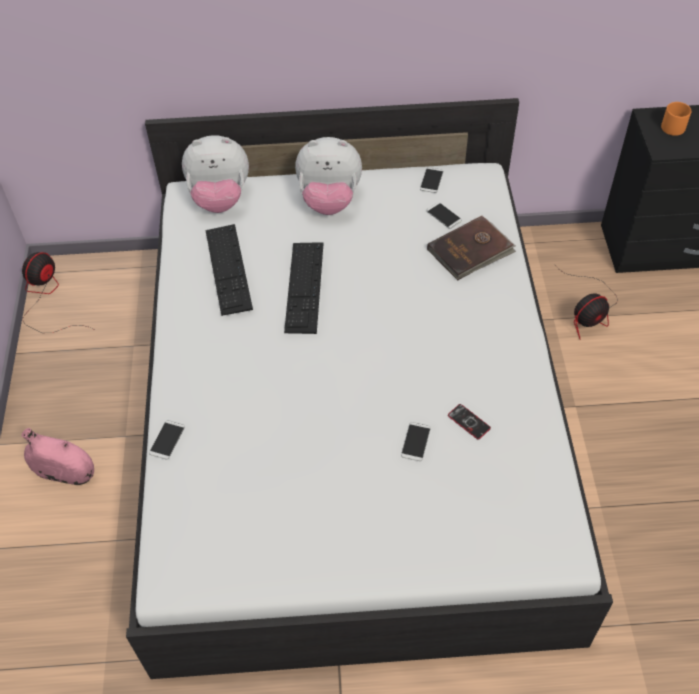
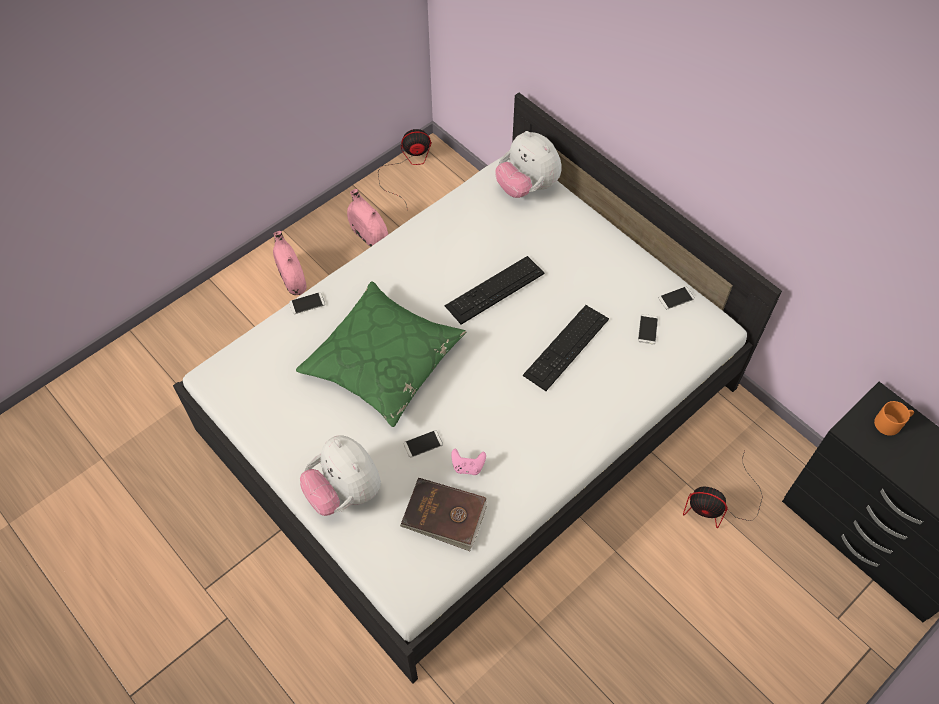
camera: 50 degrees right, 5 degrees up
(88, 377) = (369, 235): none -> pink vase
(228, 269) = (468, 236): keyboard -> keyboard (566, 347)
(295, 417) = (383, 360): none -> green pillow
(329, 201) = (590, 250): plush toy -> plush toy (345, 491)
(469, 422) = (468, 466): phone -> pink game controller
(471, 251) = (630, 369): brown book -> brown book (444, 515)

